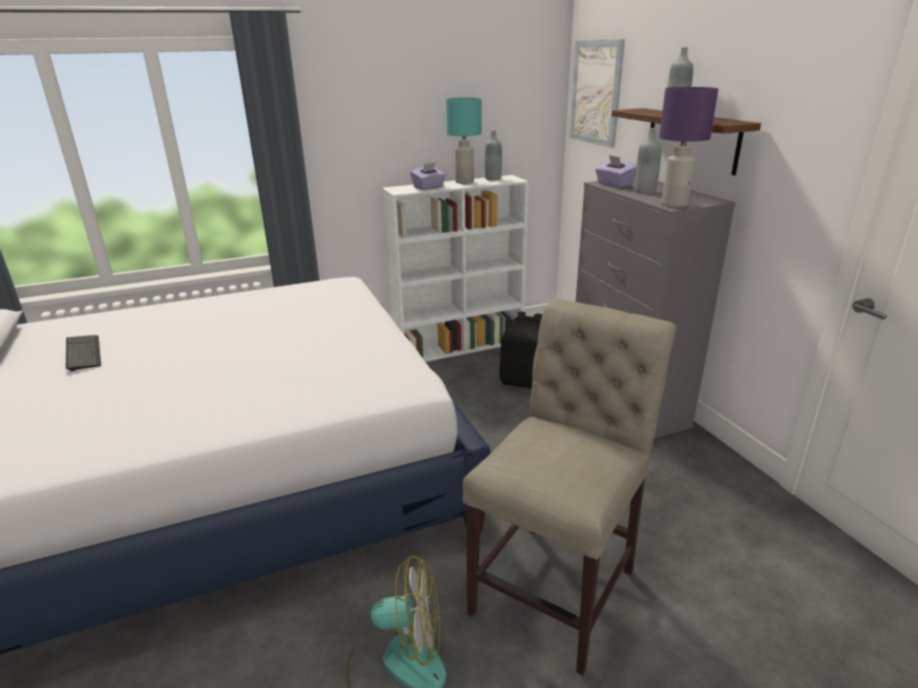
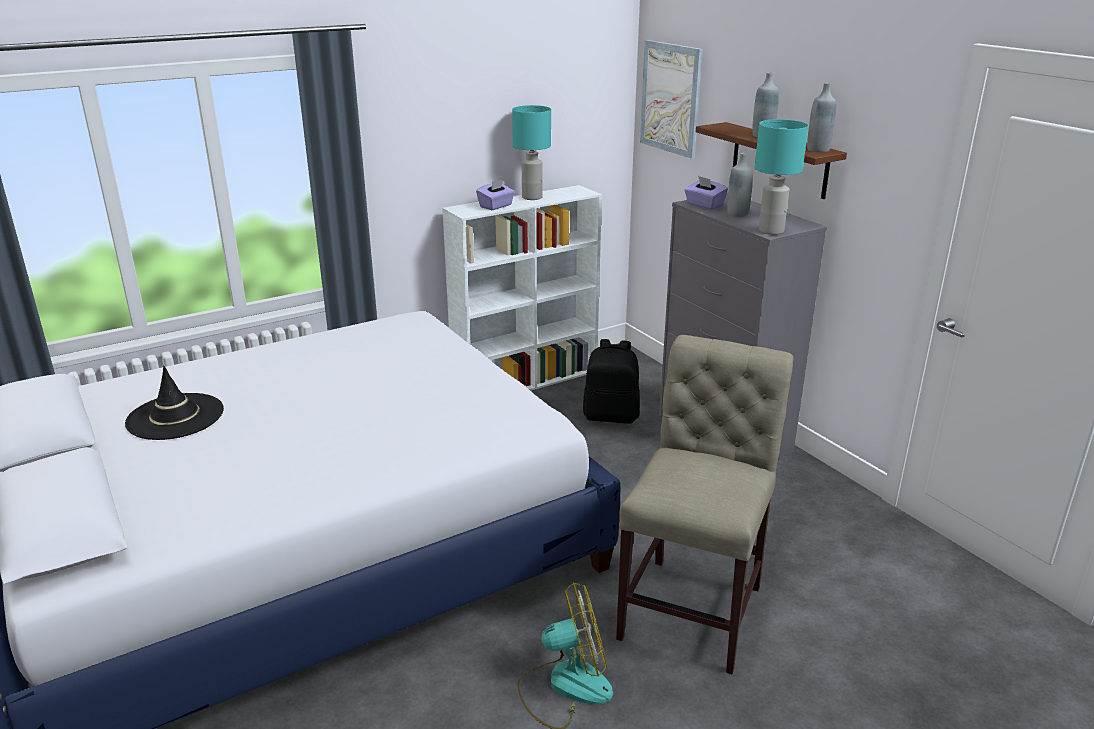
camera: 10 degrees left, 0 degrees up
(83, 353) = (175, 417): keyboard -> black hat
(493, 179) = (561, 192): grey bottle -> grey bottle (818, 150)
(674, 204) = (770, 231): purple table lamp -> turquoise table lamp

